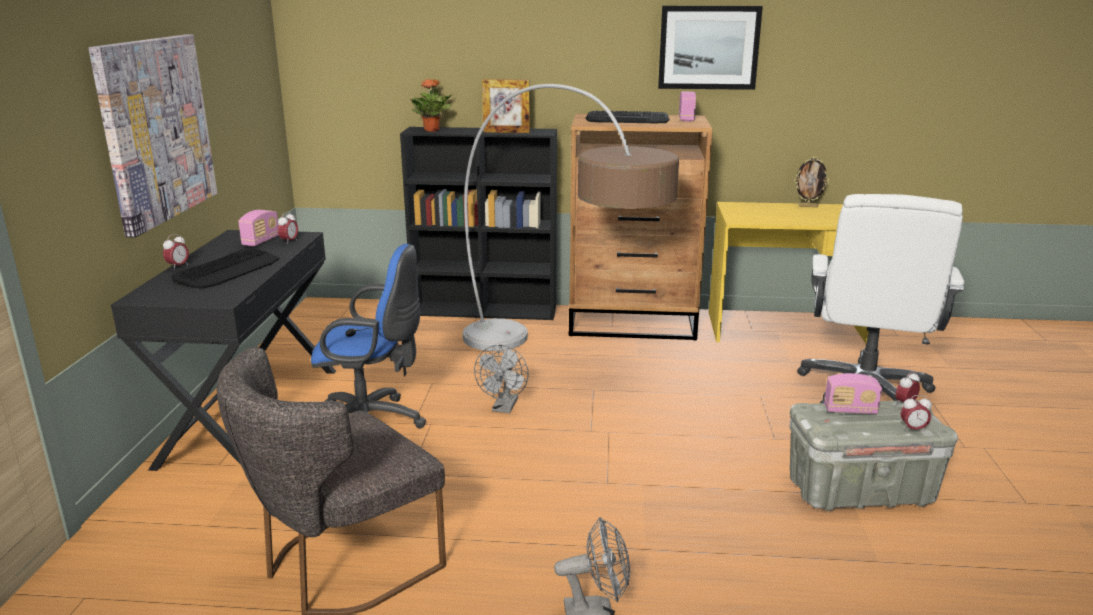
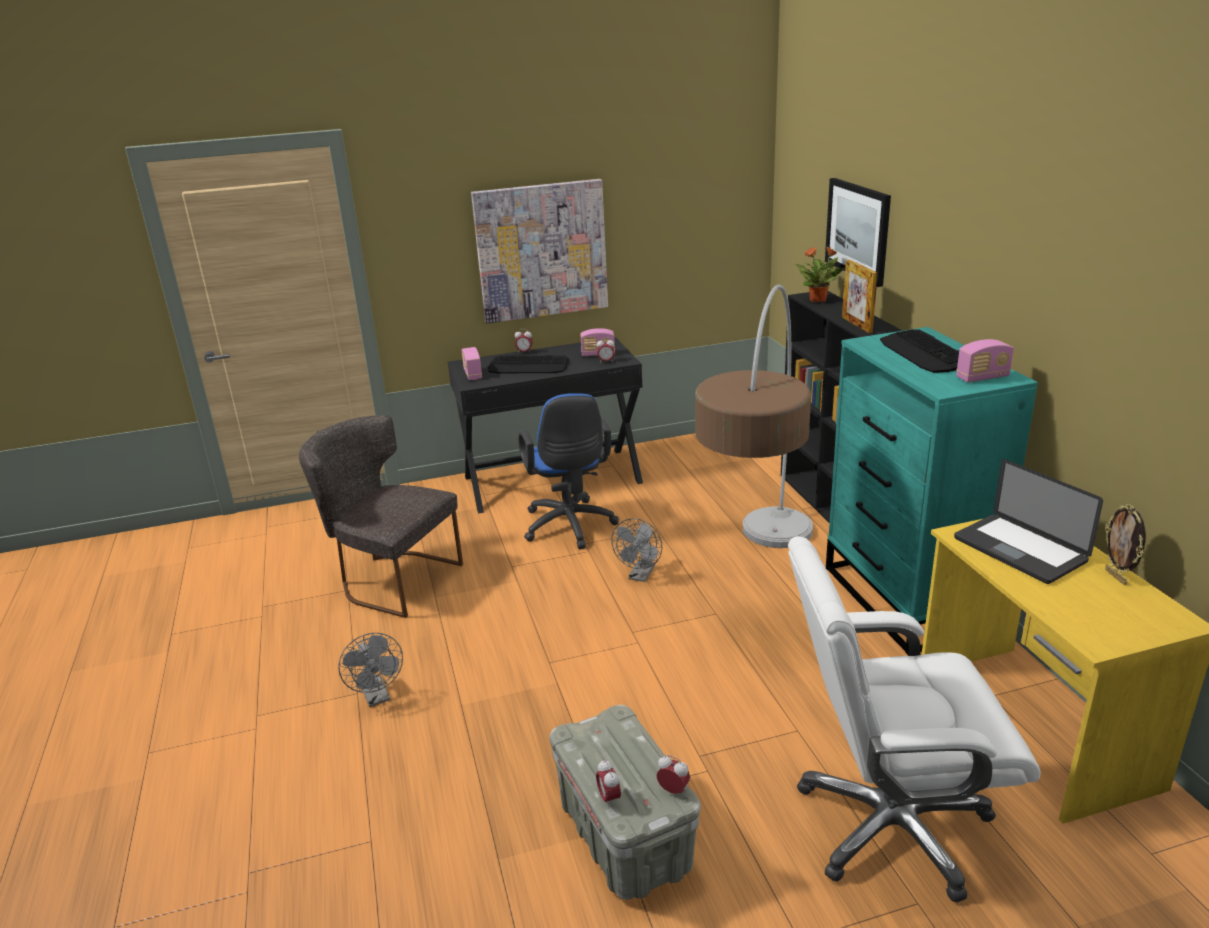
camera: 70 degrees right, 5 degrees up
(504, 408) = (640, 576): grey fan -> grey fan turned 60 degrees counterclockwise
(633, 323) = (905, 600): brown dresser -> turquoise dresser
(708, 47) = (1065, 289): picture -> picture (858, 230)
(767, 214) = (1019, 550): none -> laptop
(850, 410) = (629, 746): radio -> radio (472, 374)

